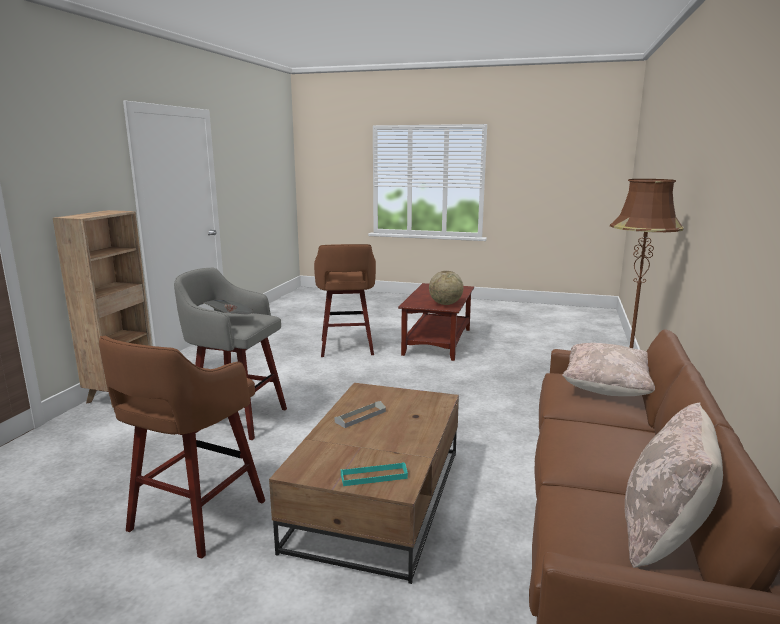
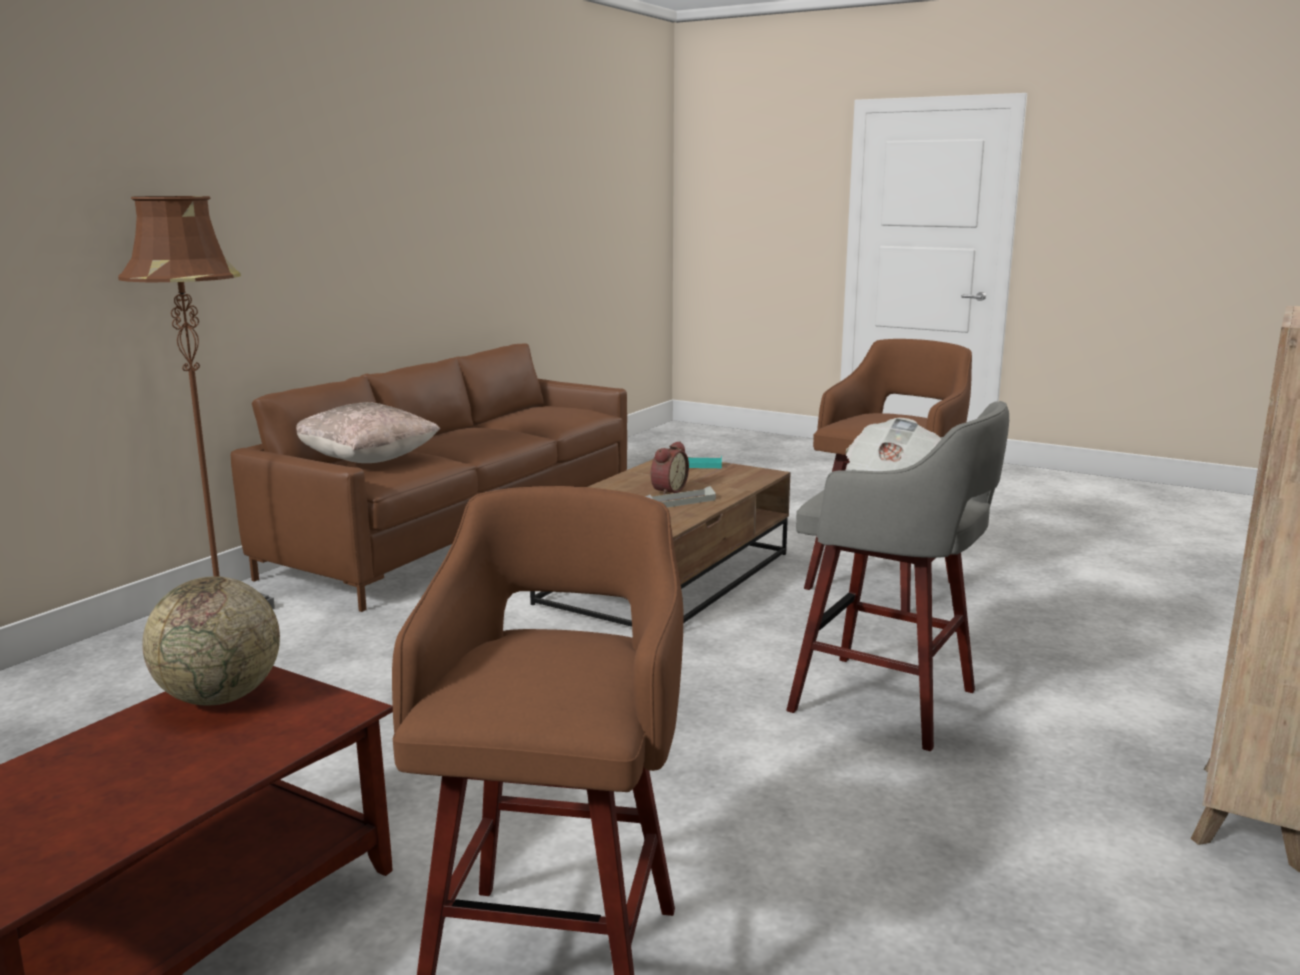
camera: 165 degrees left, 0 degrees up
(377, 429) = (667, 490): none -> alarm clock
(663, 535) = (524, 410): beige pillow -> none

